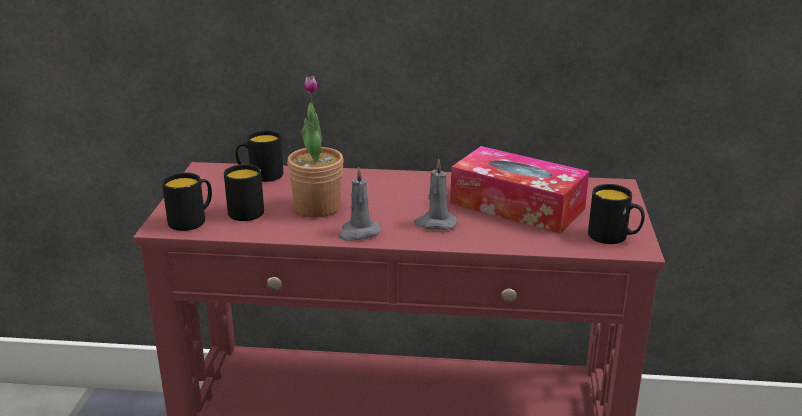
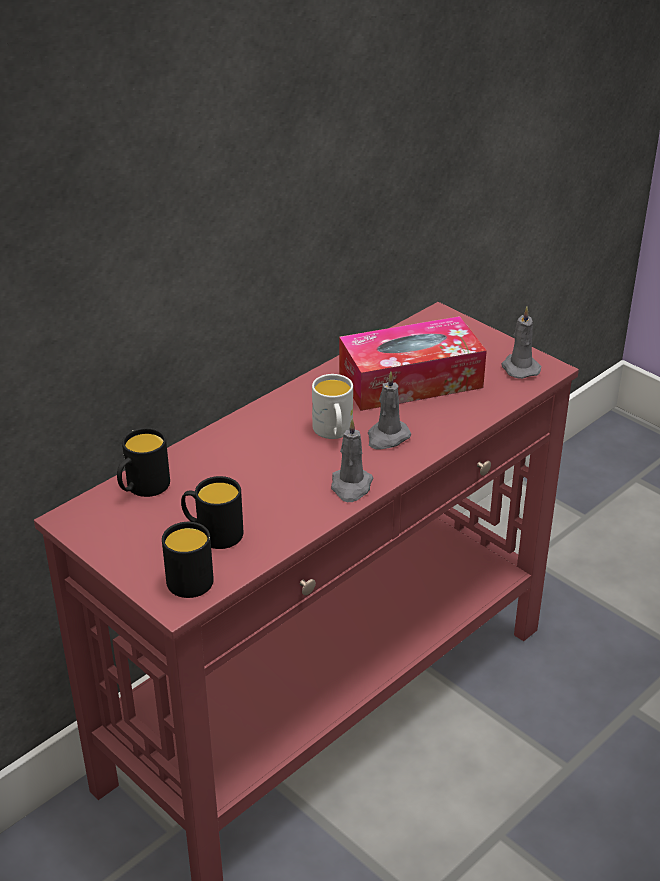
camera: 50 degrees left, 10 degrees up
(317, 207) = (268, 486): potted plant -> none
(410, 205) = (334, 432): none -> white mug
(614, 237) = (519, 368): black mug -> grey candle

